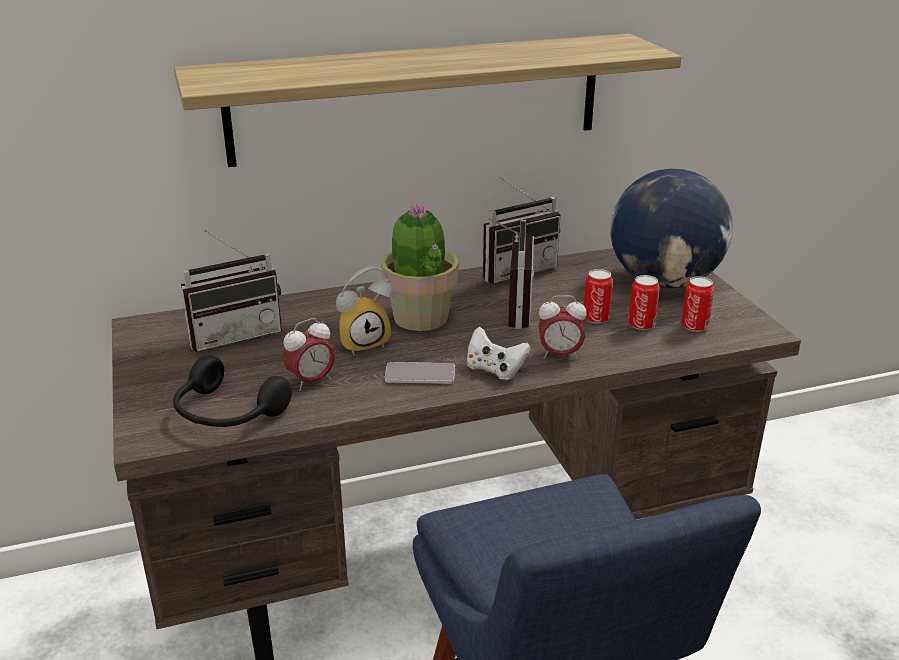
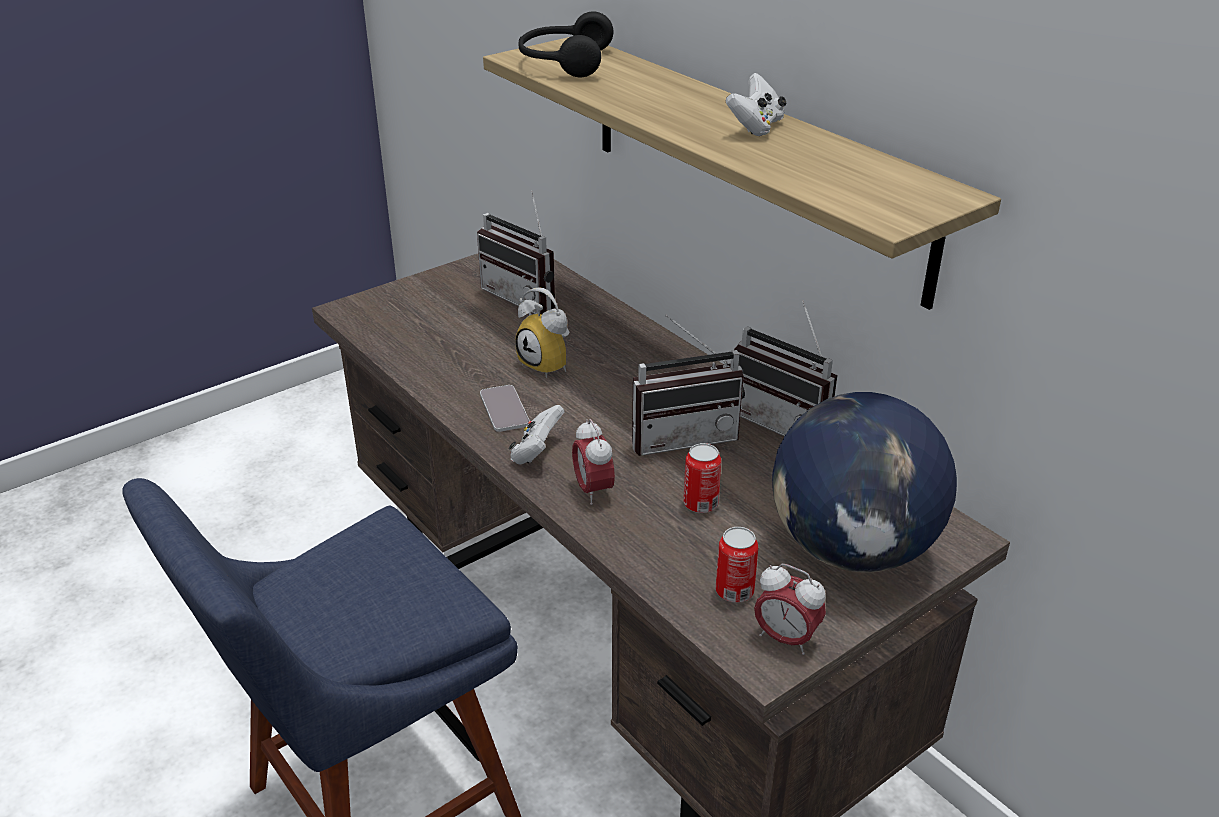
camera: 70 degrees right, 5 degrees up
(226, 413) = (395, 331): black headphones -> black headphones (563, 62)
(311, 381) = (463, 355): alarm clock -> alarm clock (785, 638)
(420, 318) = (619, 384): potted plant -> none
(470, 53) = (755, 127): none -> white game controller
(641, 324) = (708, 543): can -> none

